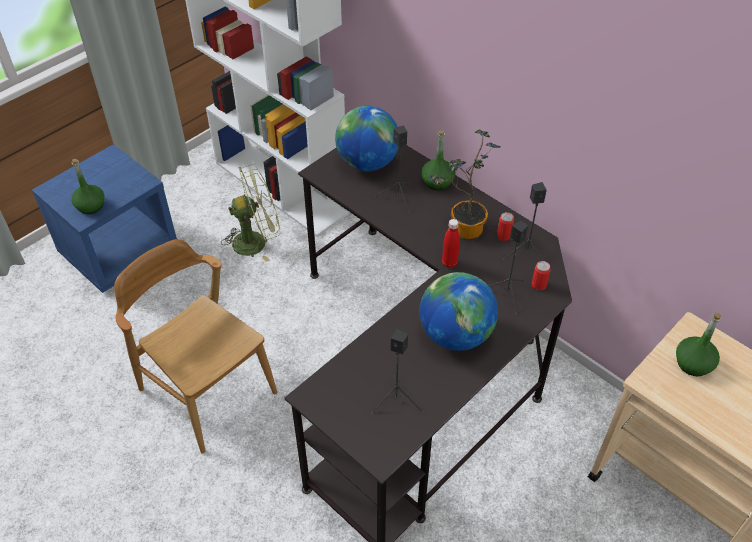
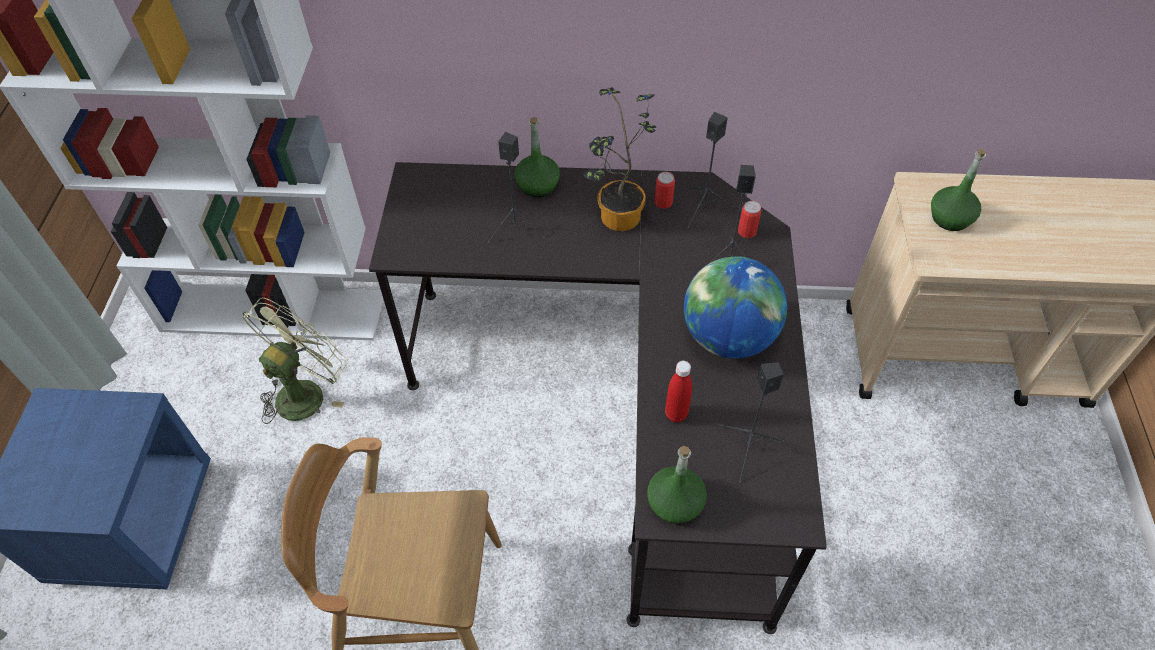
camera: 40 degrees left, 5 degrees up
(91, 206) = (89, 489): green bottle -> green bottle (675, 503)
(367, 163) = (439, 210): globe -> none
(449, 263) = (642, 265): red bottle -> red bottle (676, 414)

